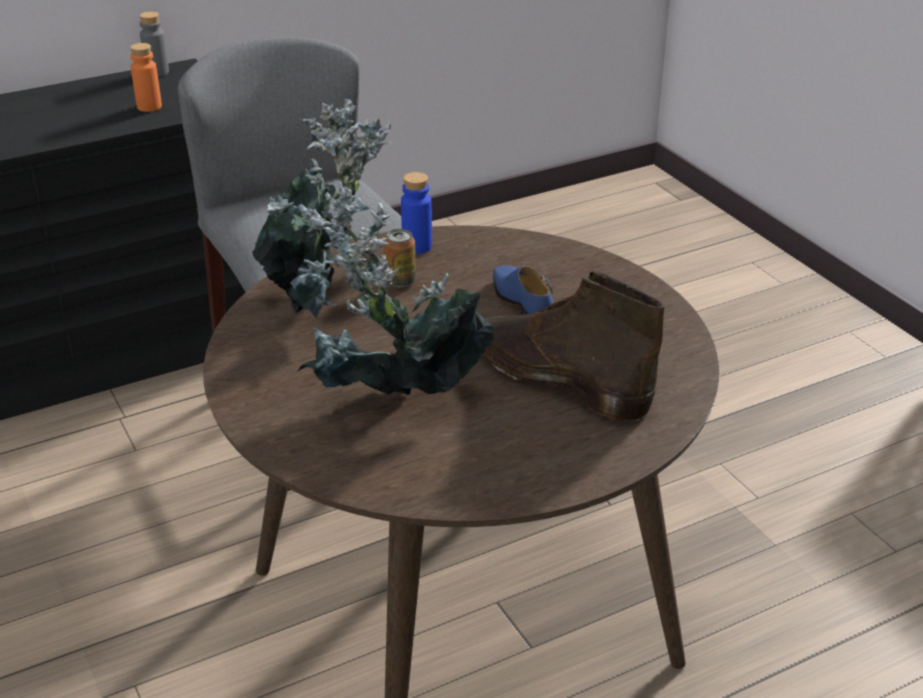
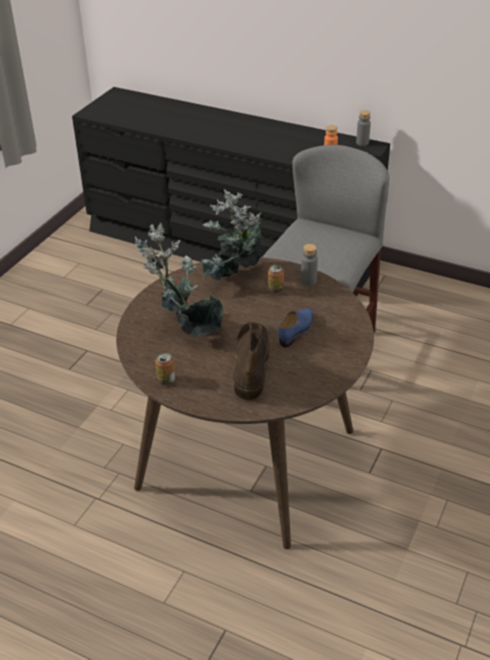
camera: 55 degrees right, 5 degrees up
(417, 246) = (308, 281): blue bottle -> grey bottle
(502, 481) = (166, 380): none -> can

